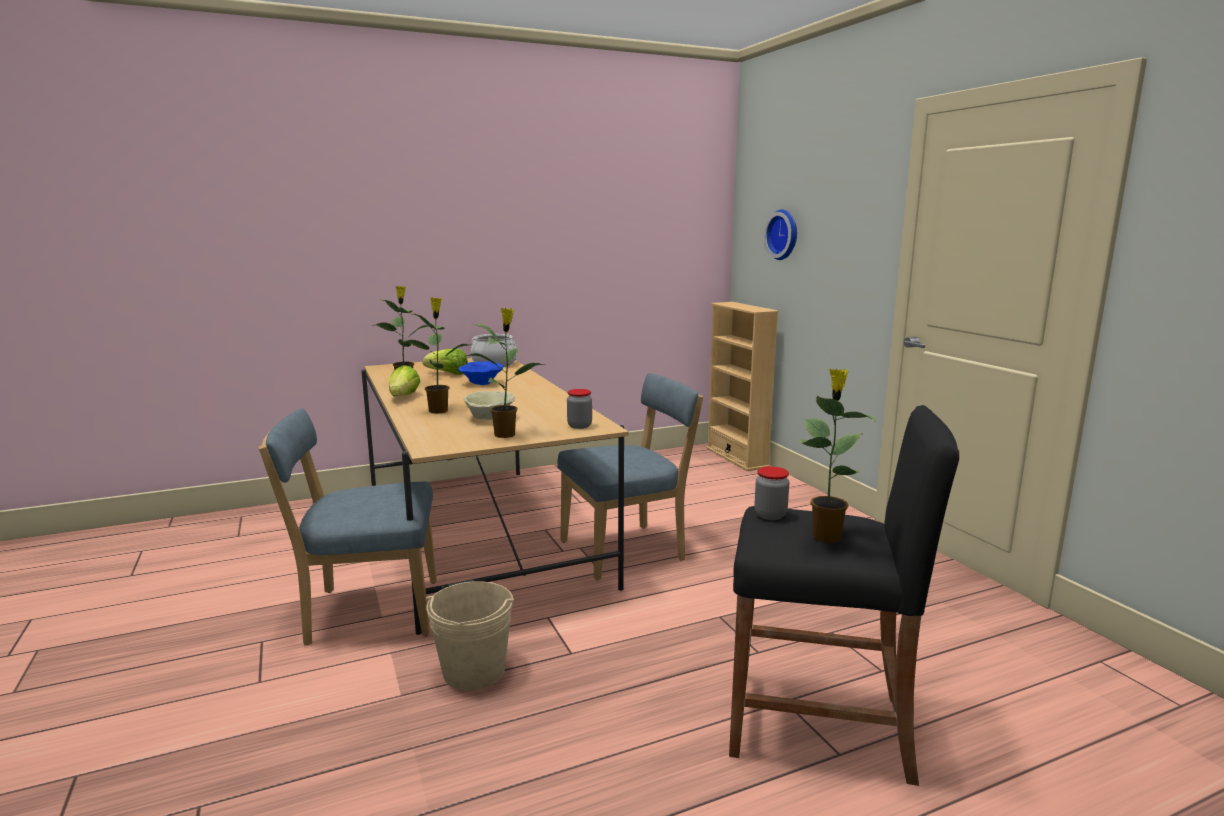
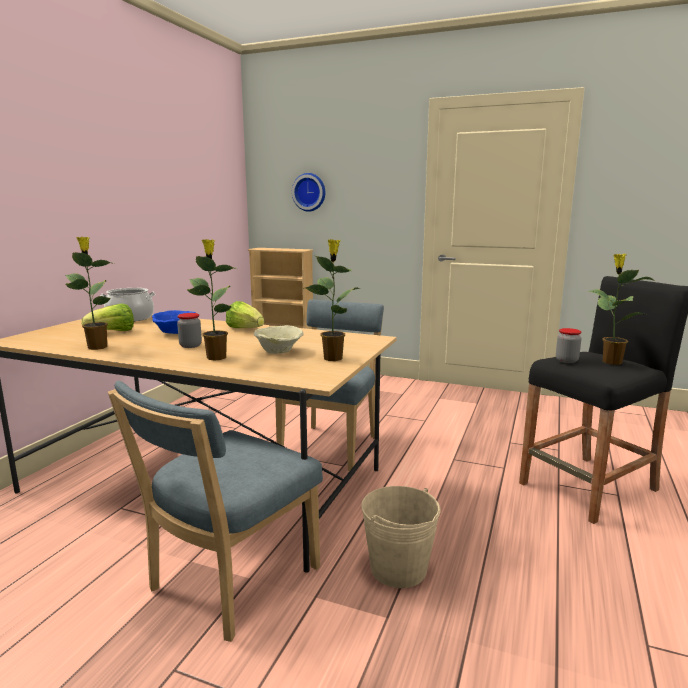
camera: 45 degrees left, 0 degrees up
(403, 397) = (140, 356): lettuce -> lettuce (245, 329)
(579, 426) = (358, 341): jar -> jar (190, 346)

